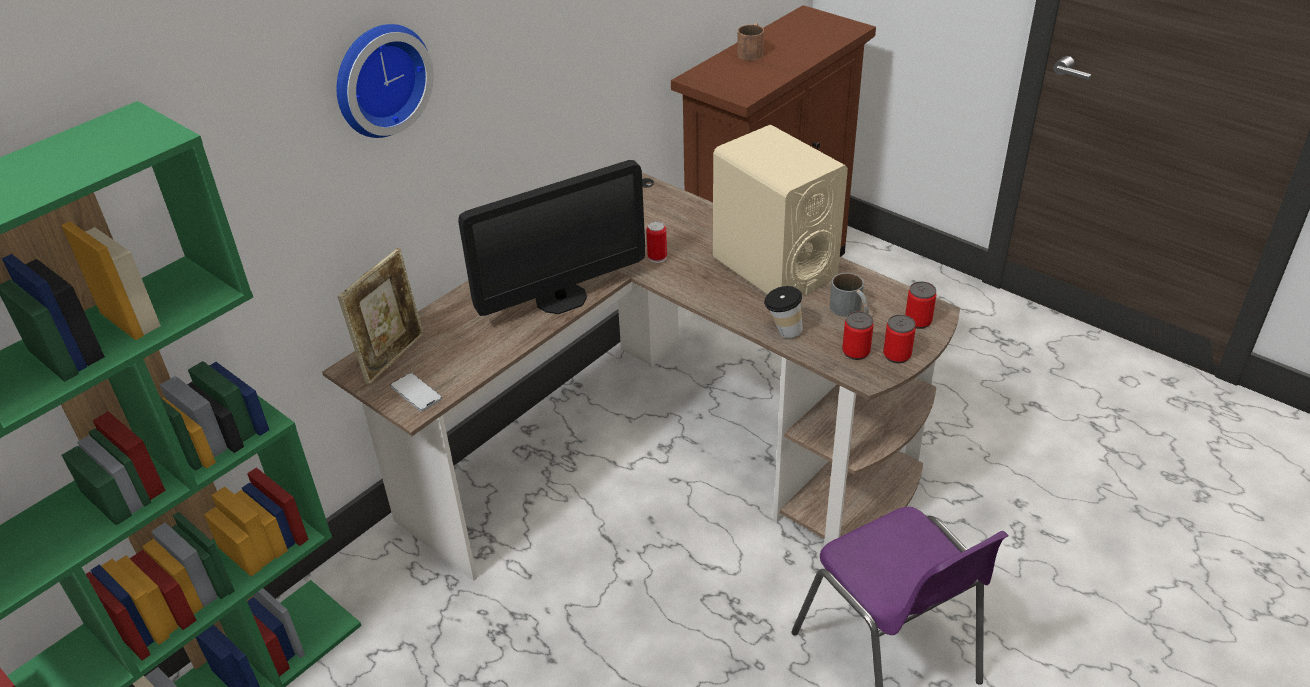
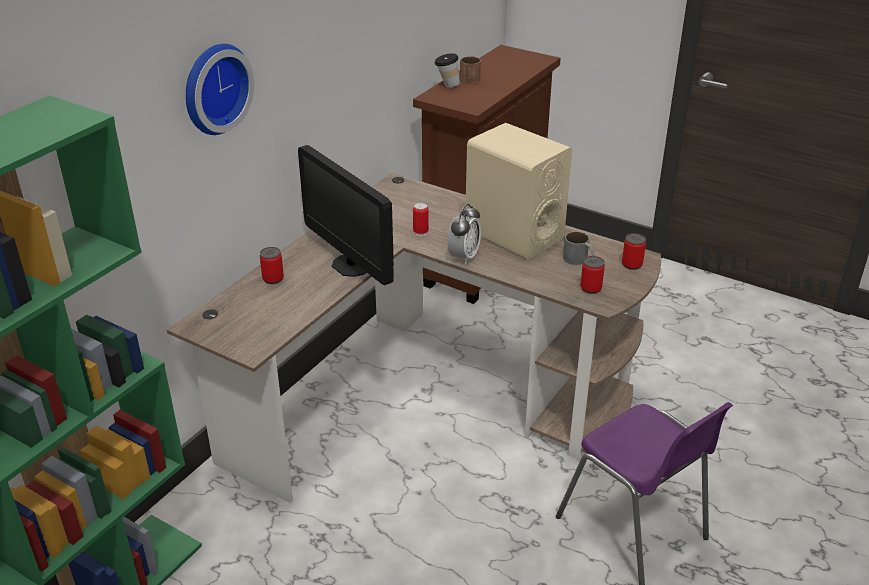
camera: 10 degrees left, 5 degrees down
(393, 357) = (224, 315): picture frame -> none
(416, 393) = (250, 340): phone -> none
(561, 298) = (351, 265): monitor -> monitor turned 90 degrees clockwise
(703, 295) = (464, 256): none -> alarm clock
(782, 332) = (531, 278): cup -> cup (447, 85)
(897, 355) = (622, 288): can -> can (273, 279)

